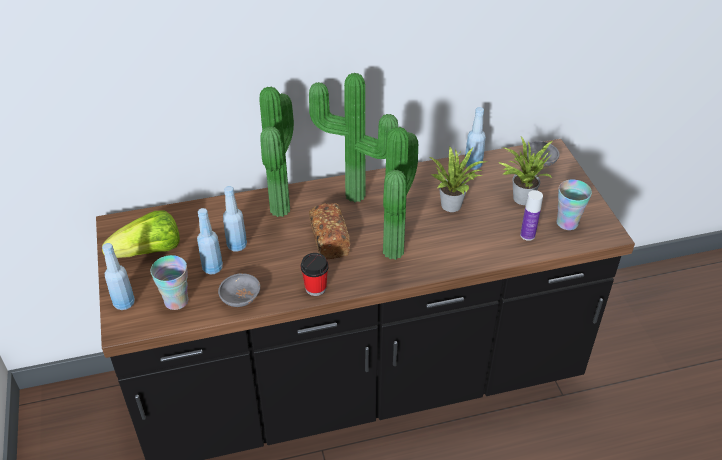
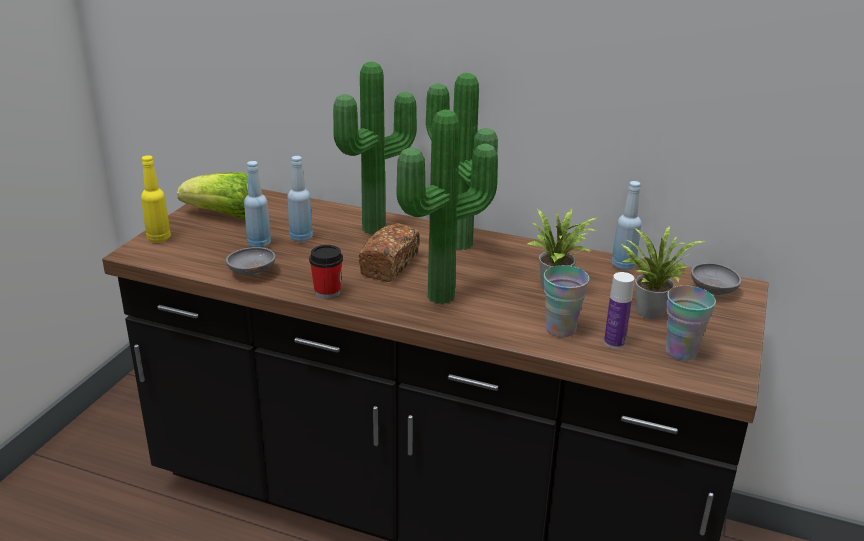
camera: 35 degrees right, 15 degrees down
(124, 303) = (159, 238): blue bottle -> yellow bottle
(176, 301) = (198, 253): cup -> cup (560, 329)

